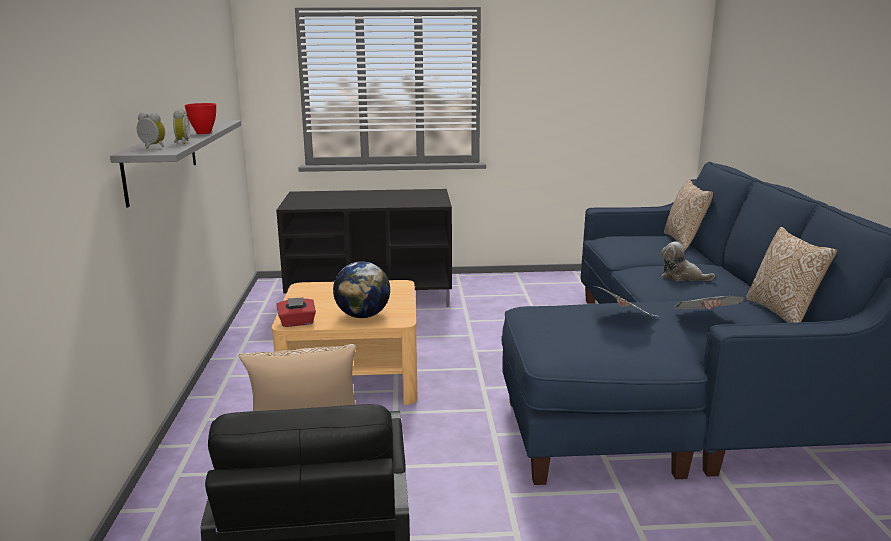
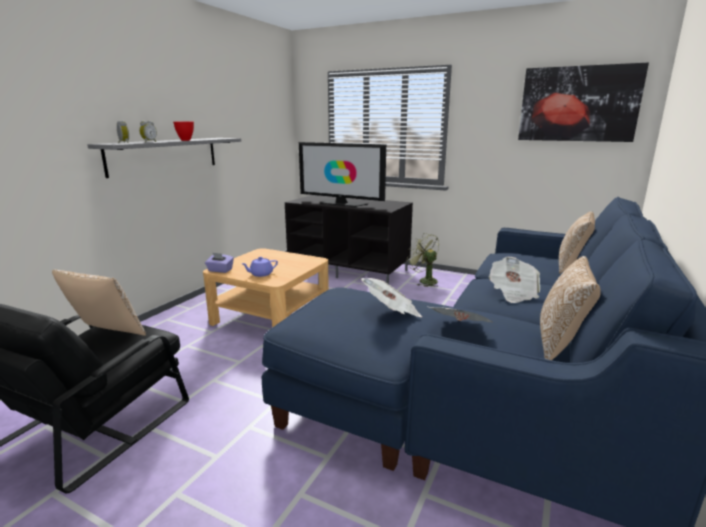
camera: 30 degrees right, 0 degrees up
(297, 323) = (220, 270): red tissue box -> purple tissue box
(362, 201) = (341, 203): none -> television
(363, 316) = (260, 274): globe -> purple teapot
(481, 290) = (424, 281): none -> green fan
(629, 58) = (578, 104): none -> picture
(682, 277) = (513, 293): plush toy -> newspaper

